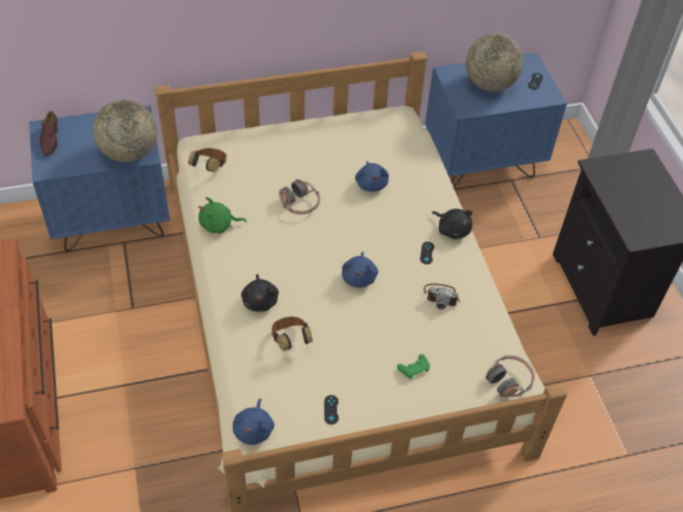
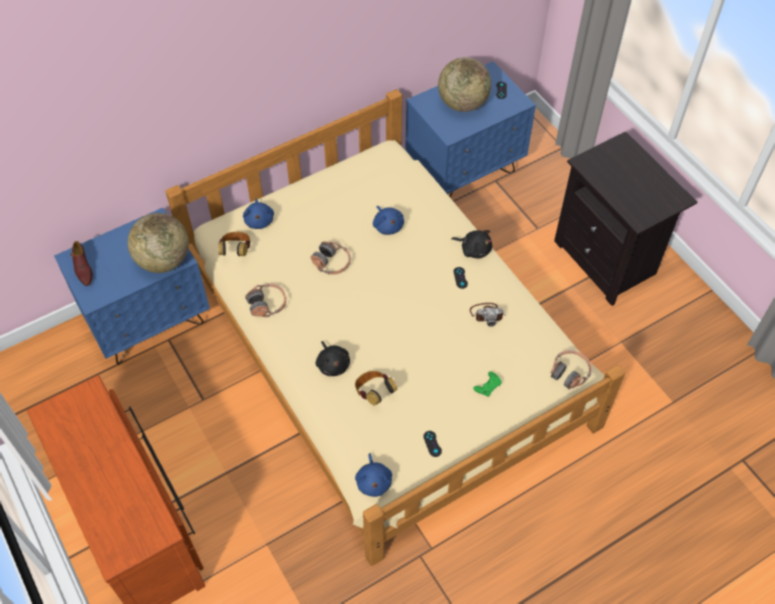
camera: 15 degrees left, 5 degrees up
(219, 225) = (267, 304): green plush toy -> headphones
(359, 277) = (410, 317): blue plush toy -> blue plush toy (259, 220)

